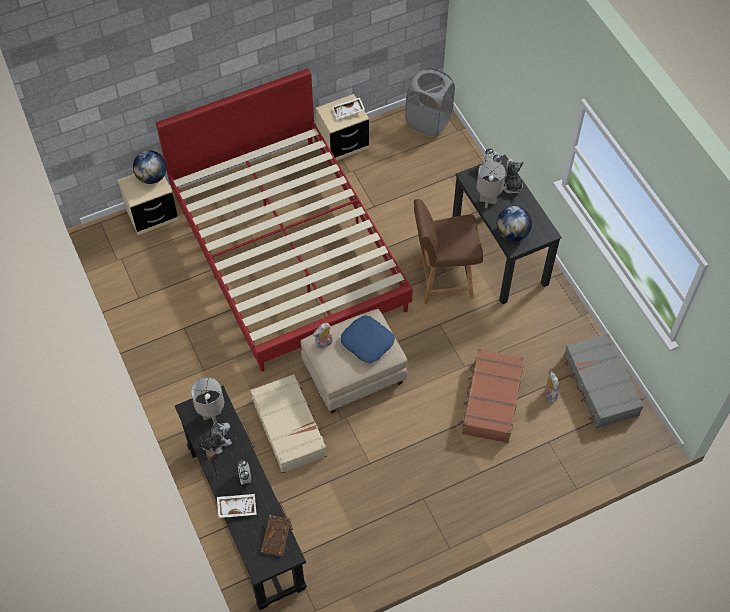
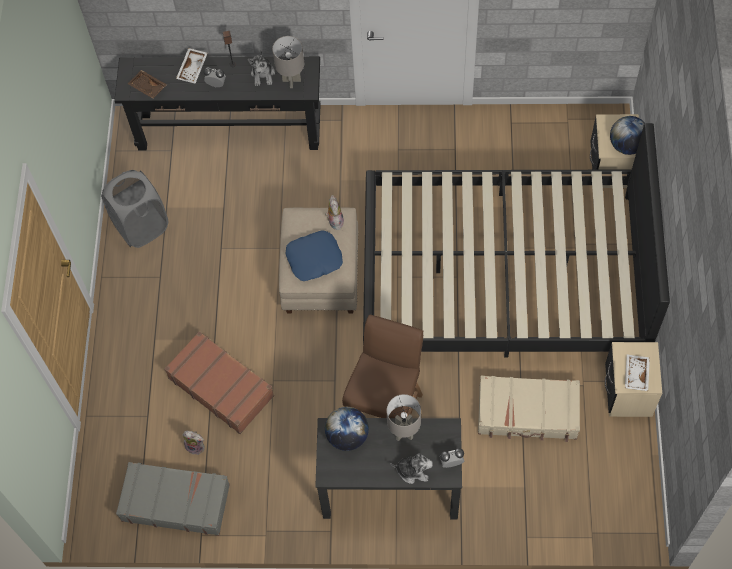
camera: 120 degrees right, 5 degrees up
(288, 250) = (503, 275): red bed -> black bed
(289, 427) = (296, 197): beige suitcase -> beige suitcase (528, 413)
(428, 121) = (622, 505): grey laundry basket -> grey laundry basket (141, 226)

